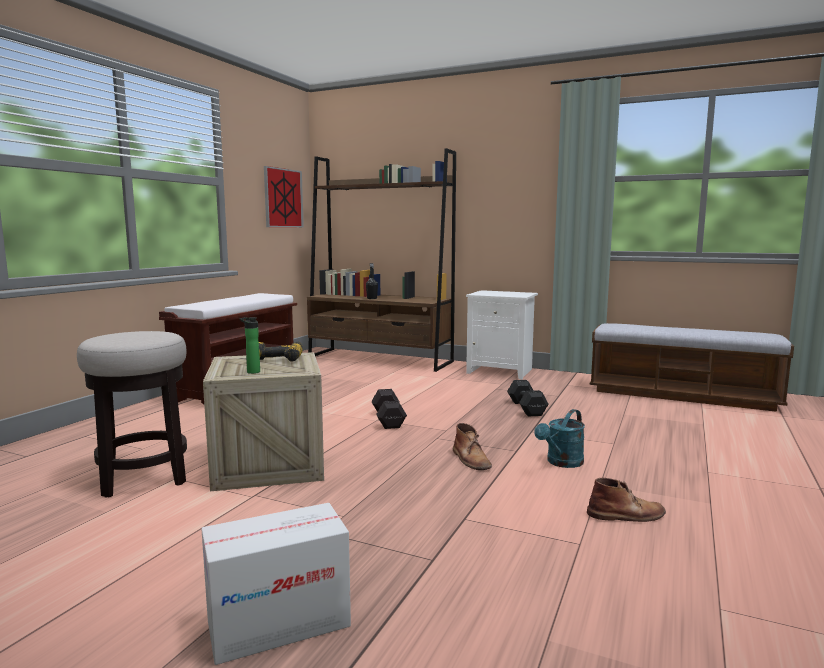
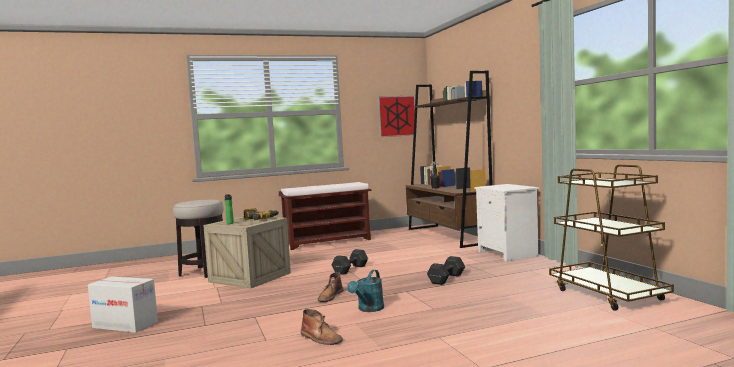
camera: 45 degrees right, 5 degrees down
(561, 463) = (368, 309): turquoise watering can -> turquoise watering can turned 60 degrees counterclockwise
(681, 395) = (607, 294): bench -> brown cart

